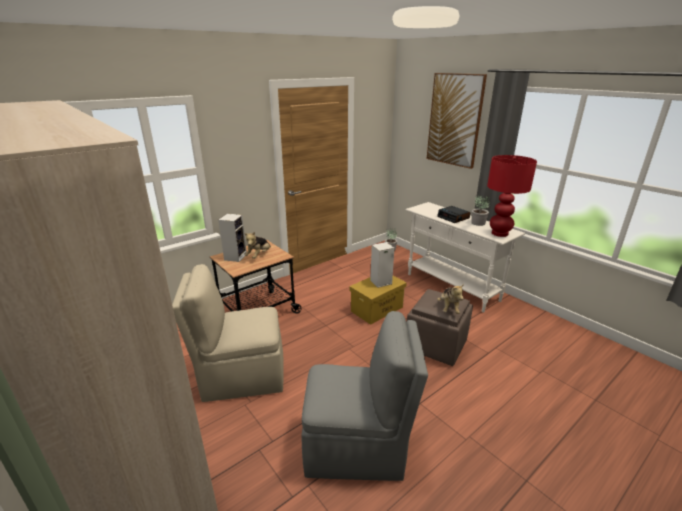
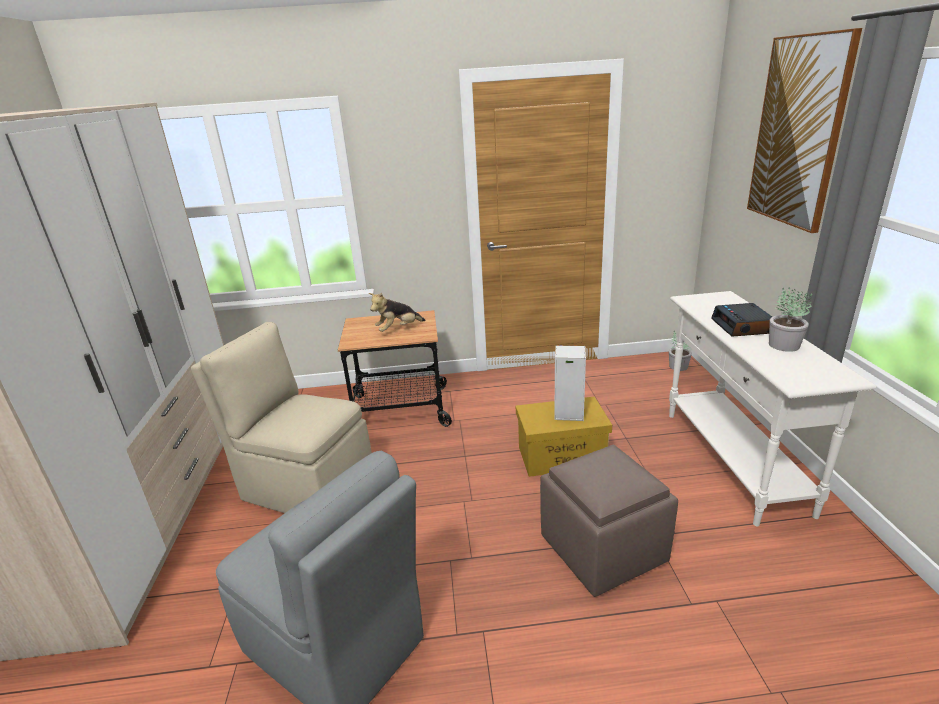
camera: 35 degrees right, 0 degrees up
(235, 256) = (371, 325): speaker -> none
(448, 308) = (607, 488): plush toy -> none
(499, 233) = (806, 374): red table lamp -> none

